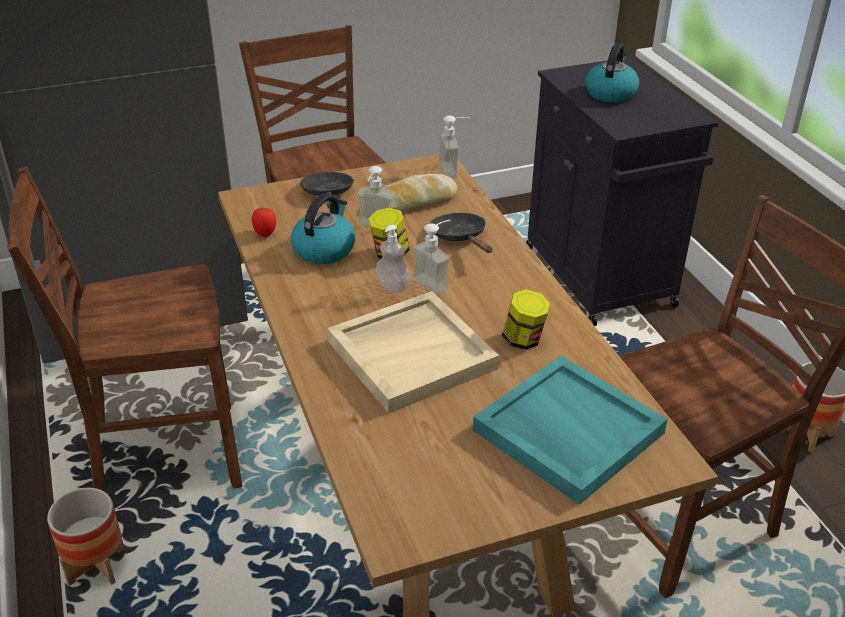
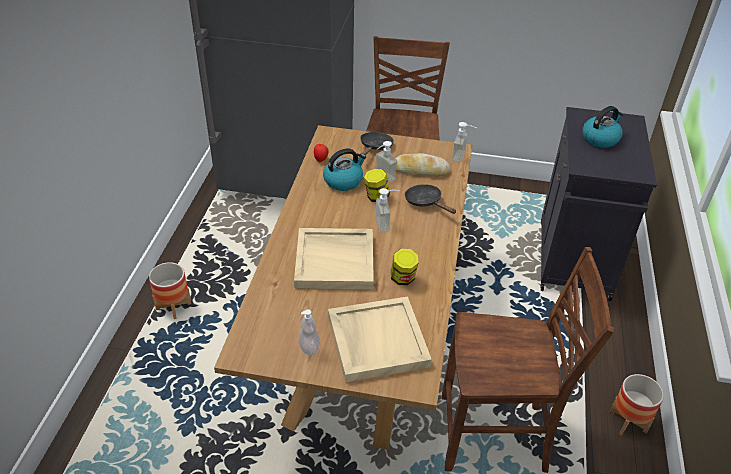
camera: 30 degrees right, 5 degrees up
(163, 455) = (242, 263): brown chair -> none
(393, 286) = (360, 217): soap dispenser -> soap dispenser (309, 347)
(460, 237) = (425, 202): black frying pan -> black frying pan turned 45 degrees counterclockwise
(566, 431) = (376, 340): turquoise tray -> beige tray

